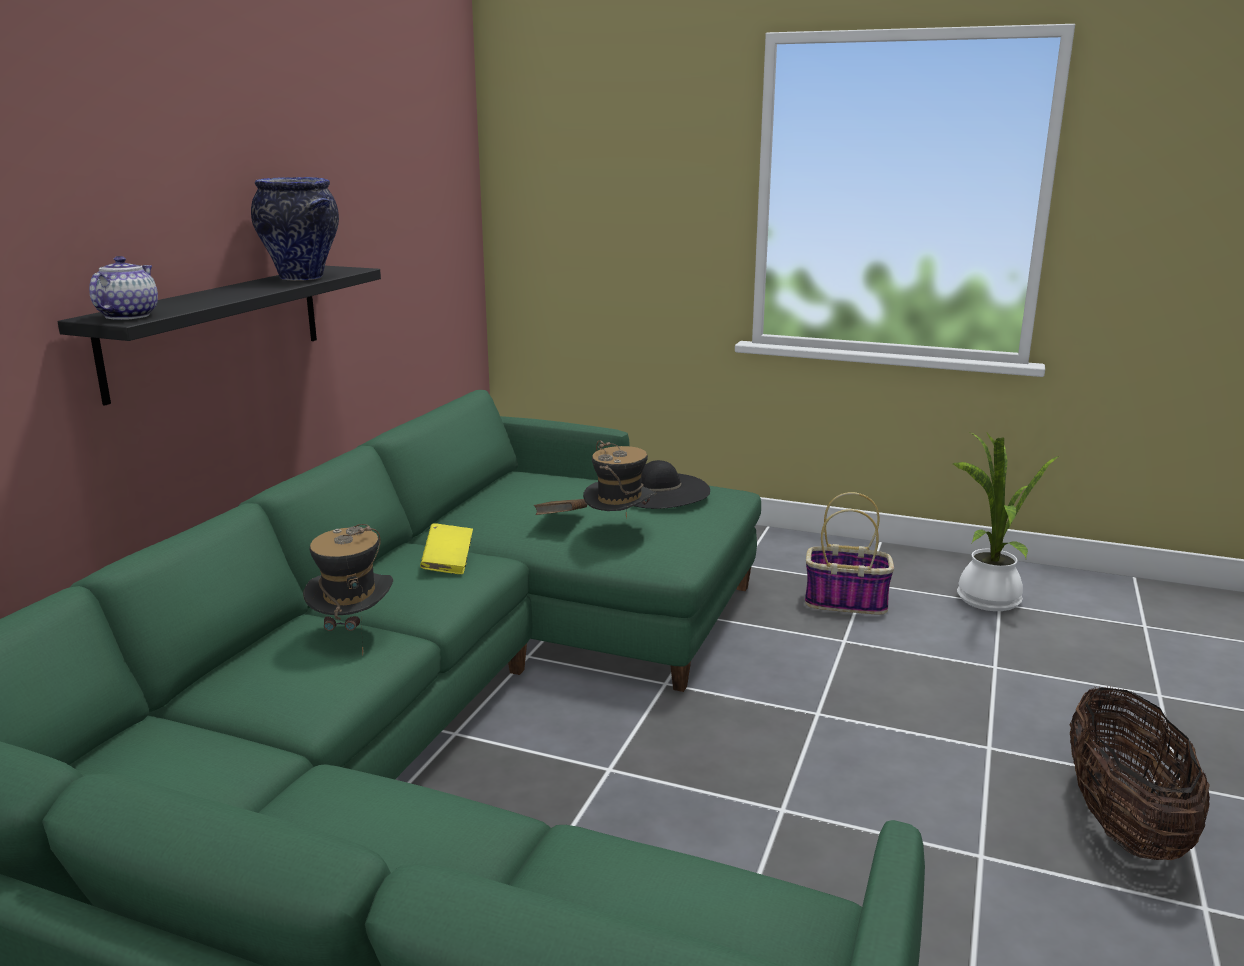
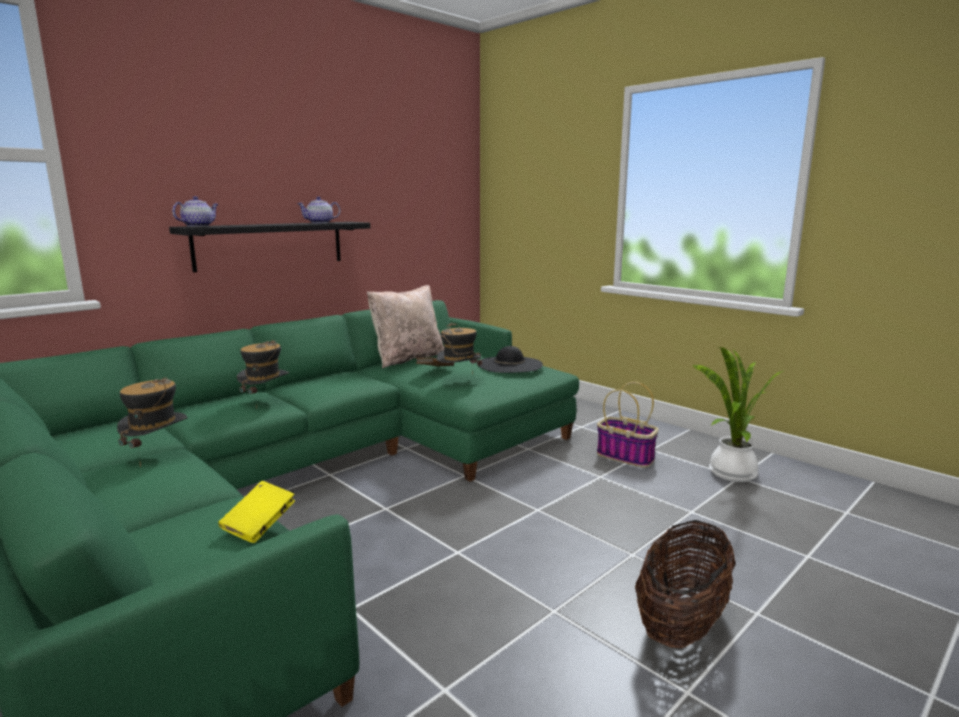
camera: 25 degrees right, 5 degrees down
(302, 278) = (320, 223): vase -> teapot
(316, 788) = (157, 453): none -> hat
(448, 563) = (352, 380): yellow book -> yellow book (259, 526)
(481, 504) = (407, 359): none -> beige pillow

